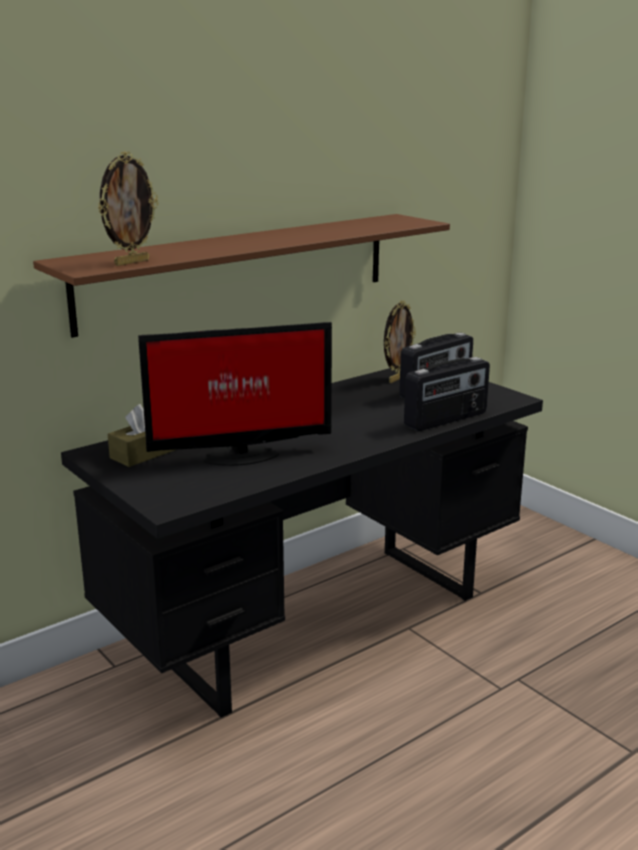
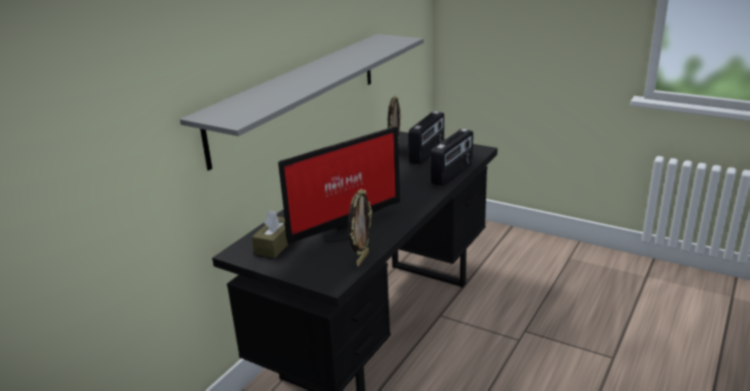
camera: 20 degrees left, 5 degrees up
(131, 262) = (260, 108): picture frame -> picture frame (362, 259)
(239, 270) = (298, 95): brown shelf -> grey shelf

